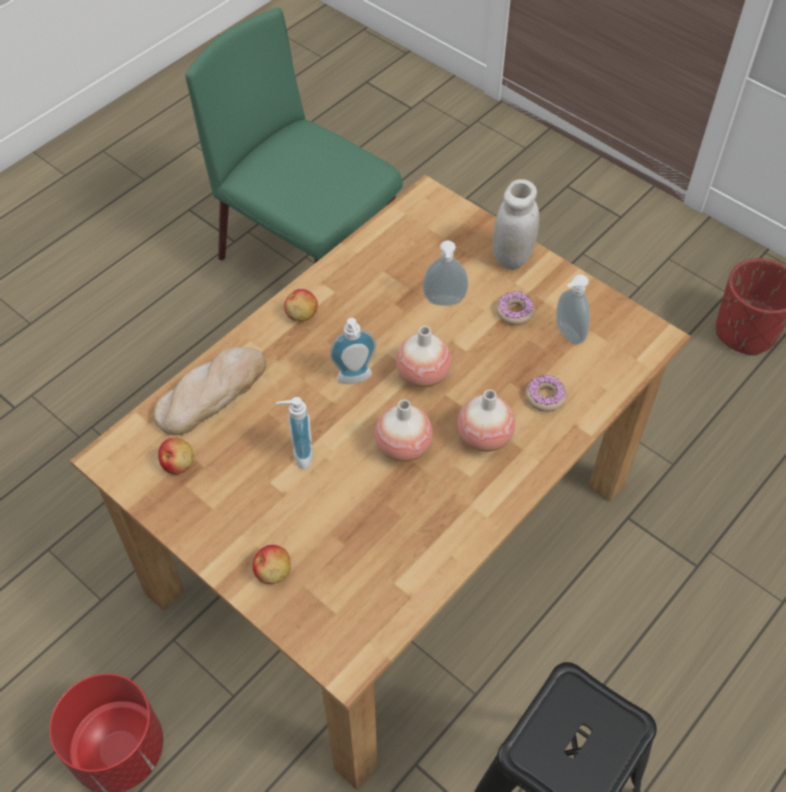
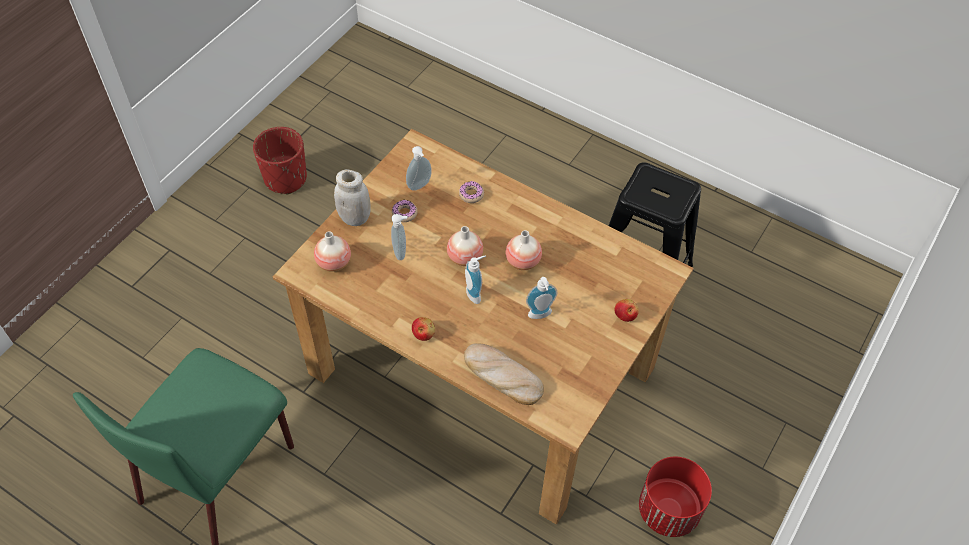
camera: 100 degrees left, 0 degrees up
(178, 463) = (563, 383): apple -> none
(484, 436) = (507, 222): vase -> vase (334, 262)

